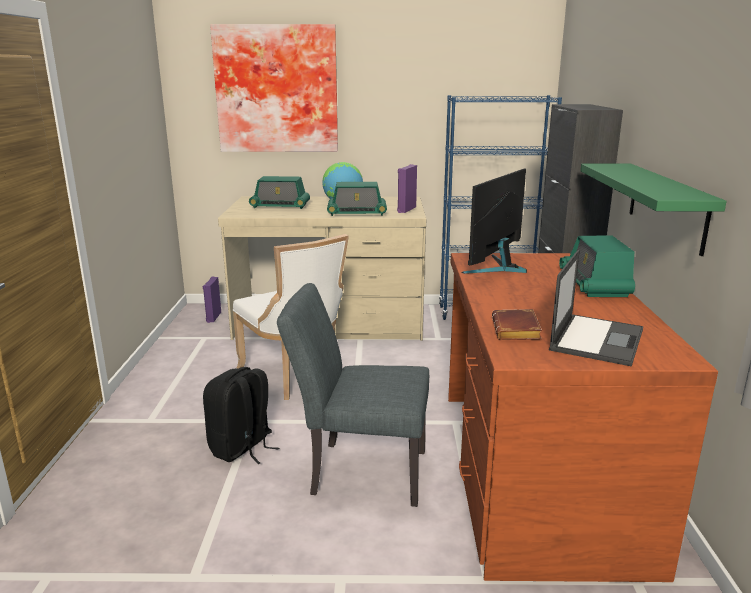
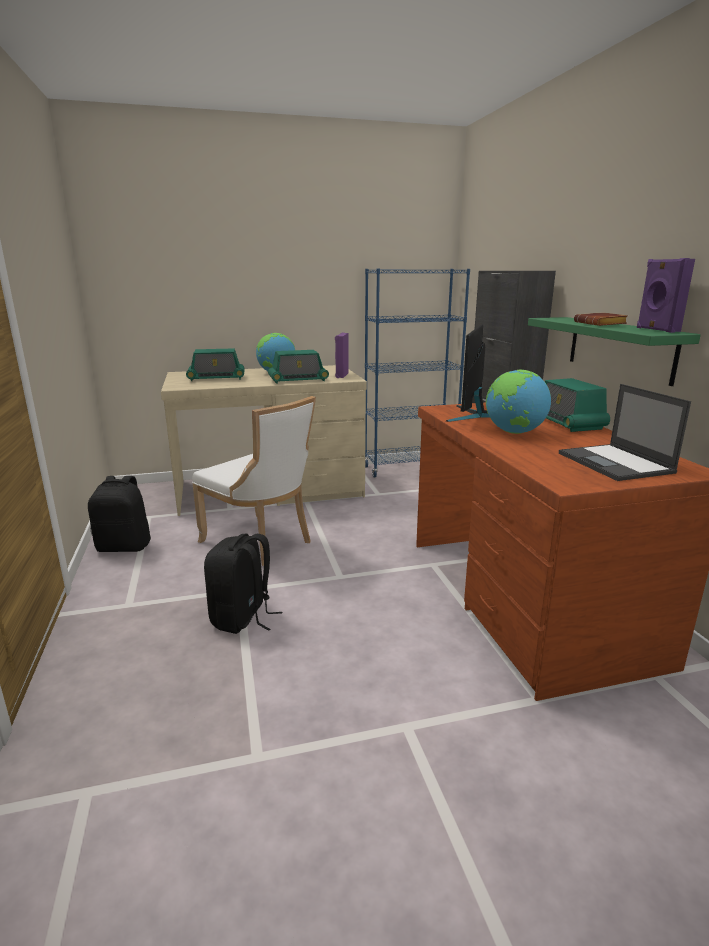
camera: 15 degrees left, 0 degrees up
(171, 364) = (125, 546): none -> black backpack
(213, 317) = (148, 496): purple speaker -> purple speaker (656, 330)
(277, 89) = (200, 263): picture -> none
(359, 471) = (370, 621): grey chair -> none
(517, 331) = (545, 463): brown book -> brown book (601, 324)
(522, 292) = (514, 432): none -> globe
(596, 339) = (616, 463): laptop -> laptop turned 150 degrees clockwise

